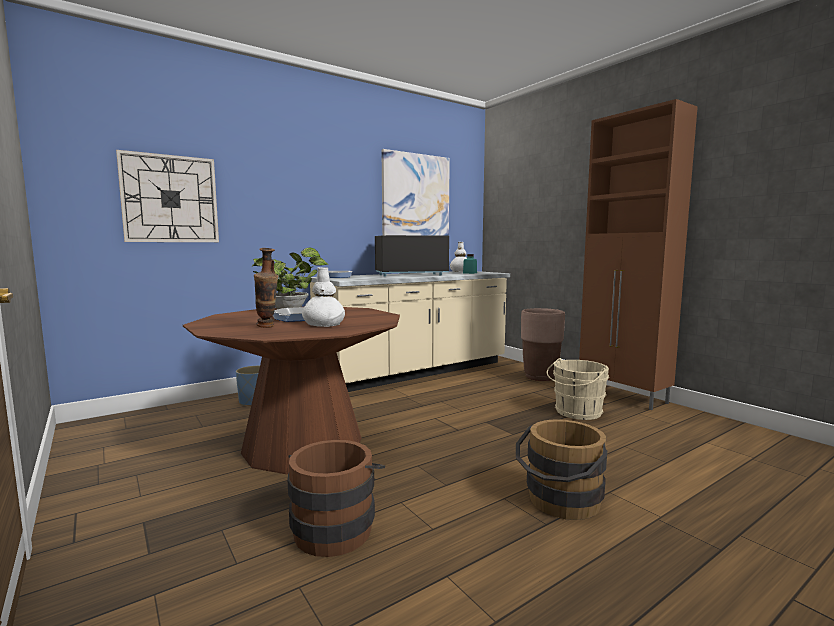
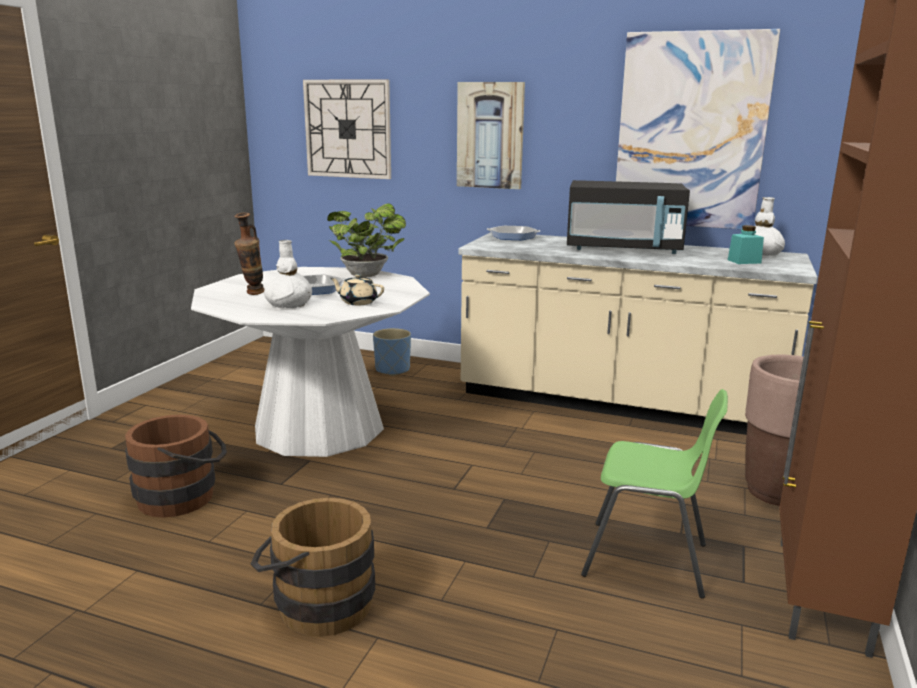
camera: 55 degrees right, 10 degrees up
(301, 208) = (490, 135): none -> picture
(303, 445) = (319, 428): brown dining table -> white dining table
(358, 316) = (358, 302): none -> beige teapot
(410, 275) = (623, 249): black microwave -> black microwave turned 150 degrees clockwise
(576, 412) = (647, 560): beige bucket -> green chair

